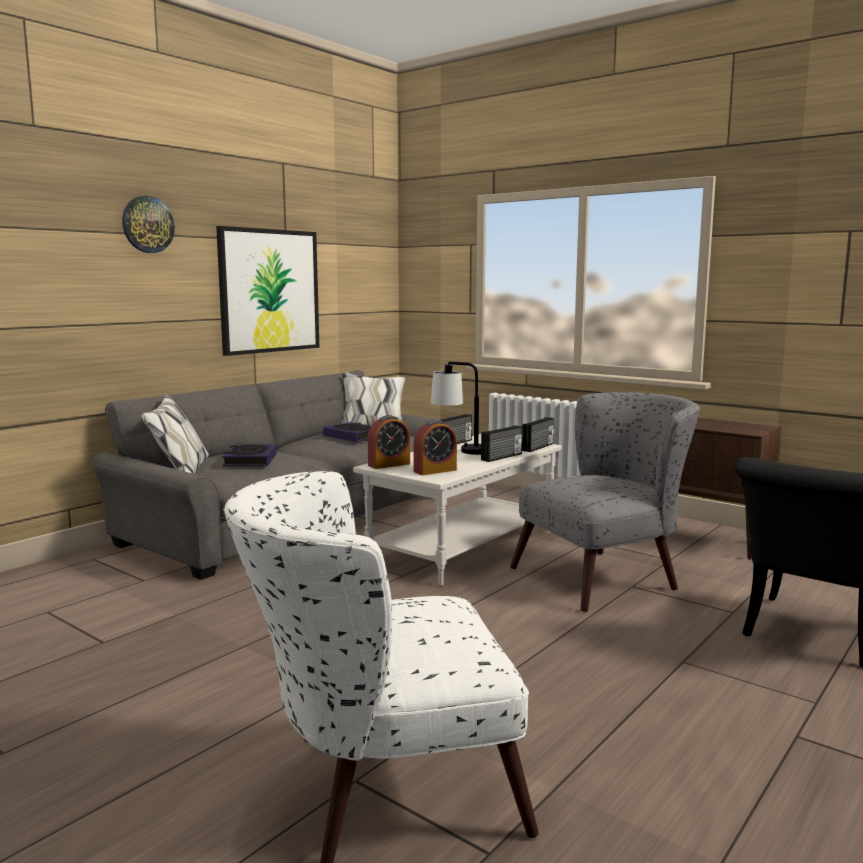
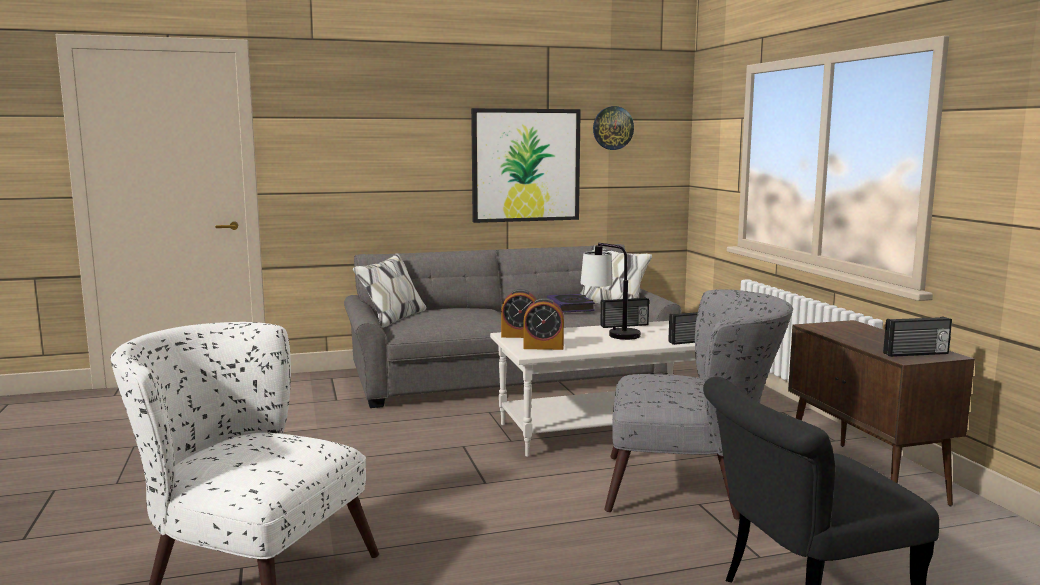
camera: 35 degrees right, 0 degrees up
(147, 224) = (404, 110): wall clock -> wall clock (613, 128)
(250, 460) = (446, 316): book -> none
(502, 457) = (634, 345): radio -> radio (916, 354)

